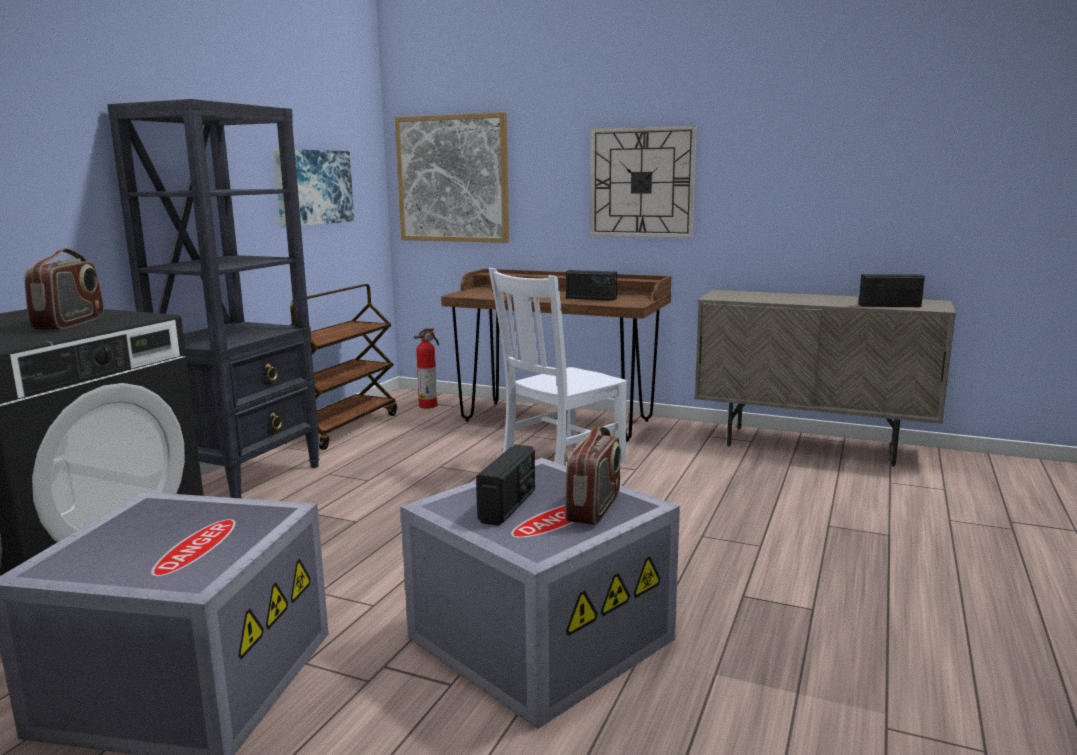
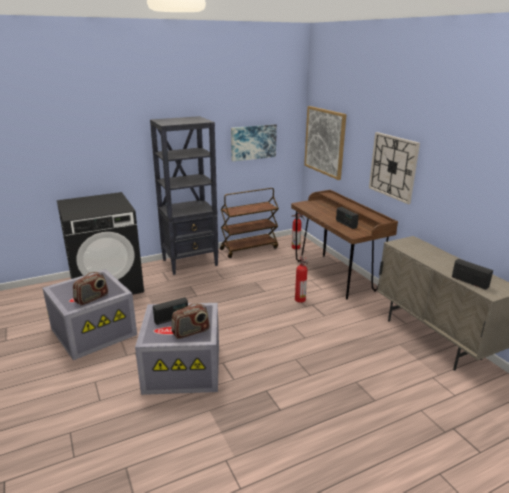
camera: 40 degrees right, 10 degrees up
(70, 323) = (104, 207): radio -> radio (92, 298)
(560, 463) = (300, 299): white chair -> fire extinguisher

